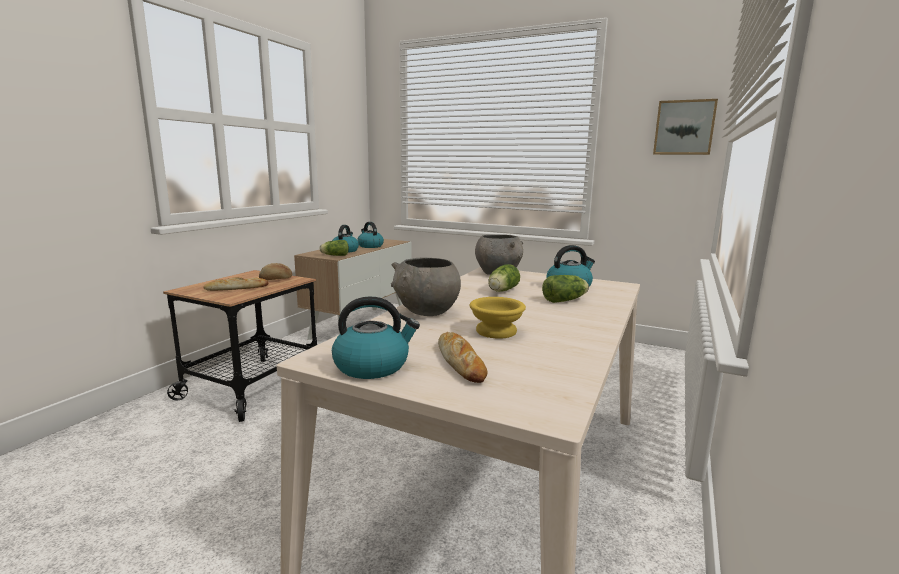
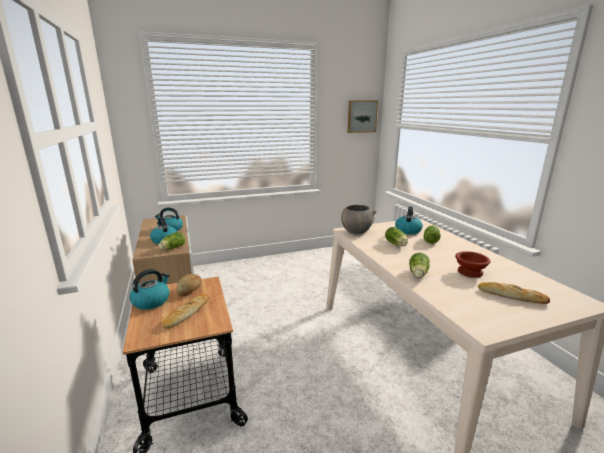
camera: 45 degrees left, 5 degrees up
(373, 366) = (505, 318): kettle -> kettle (151, 301)
(426, 312) = (418, 274): grey bowl -> lettuce
(496, 332) = (471, 272): yellow bowl -> brown bowl

